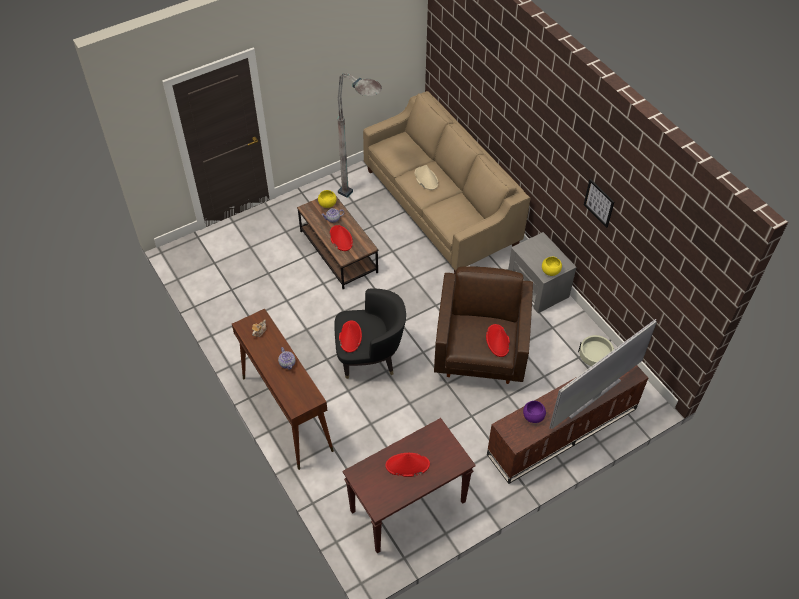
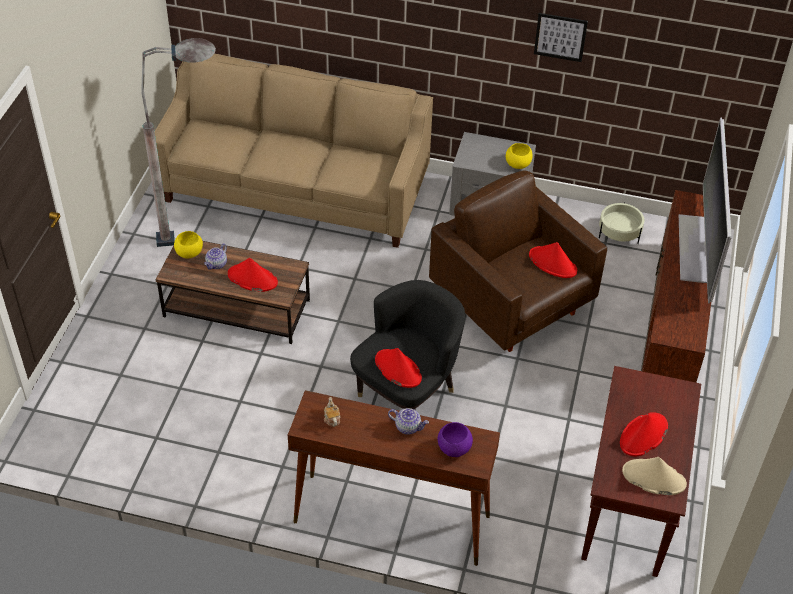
camera: 45 degrees left, 5 degrees down
(426, 178) = (281, 152): beige hat -> beige hat (653, 478)
(533, 416) = (676, 306): purple bowl -> purple bowl (453, 447)

